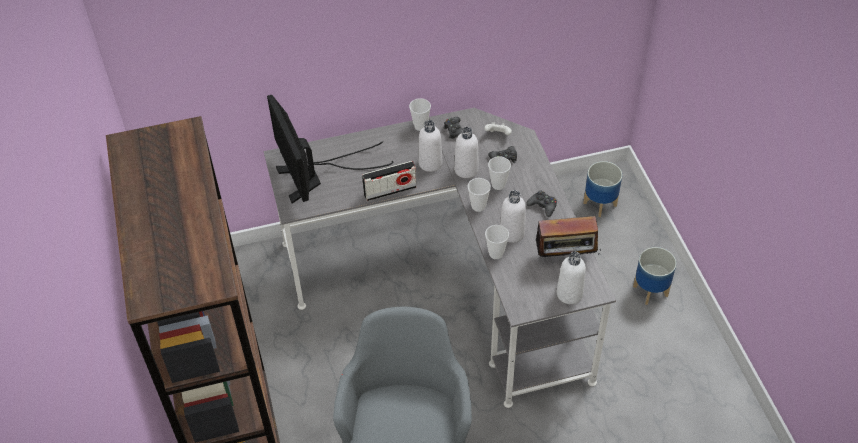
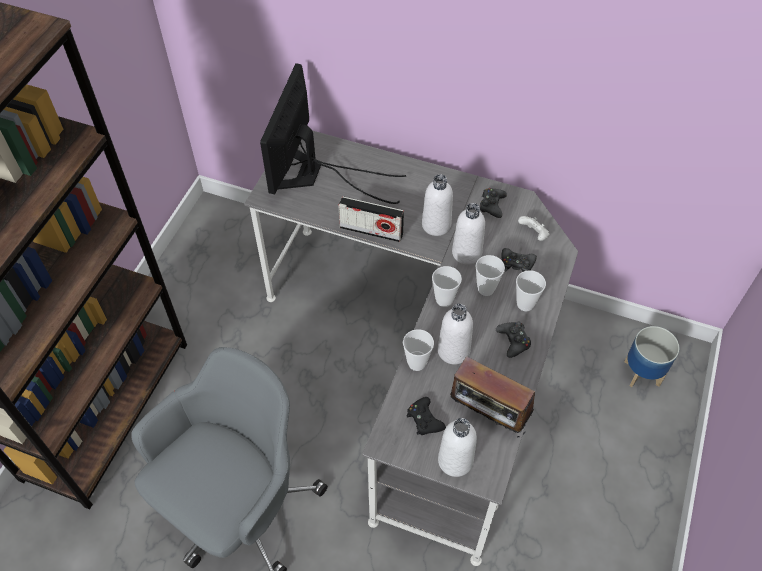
camera: 35 degrees right, 5 degrees up
(420, 126) = (460, 181): cup -> cup (525, 304)
(530, 283) = (424, 420): none -> black game controller
(650, 291) = (621, 504): planter -> none

